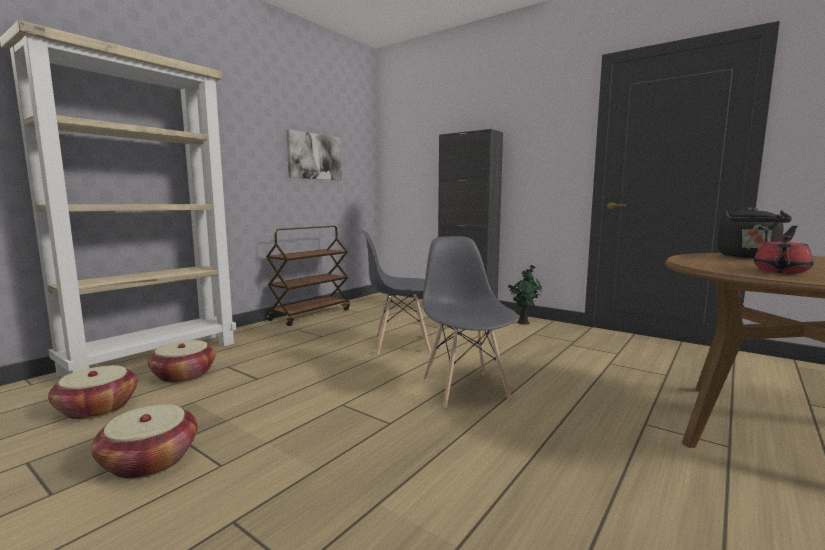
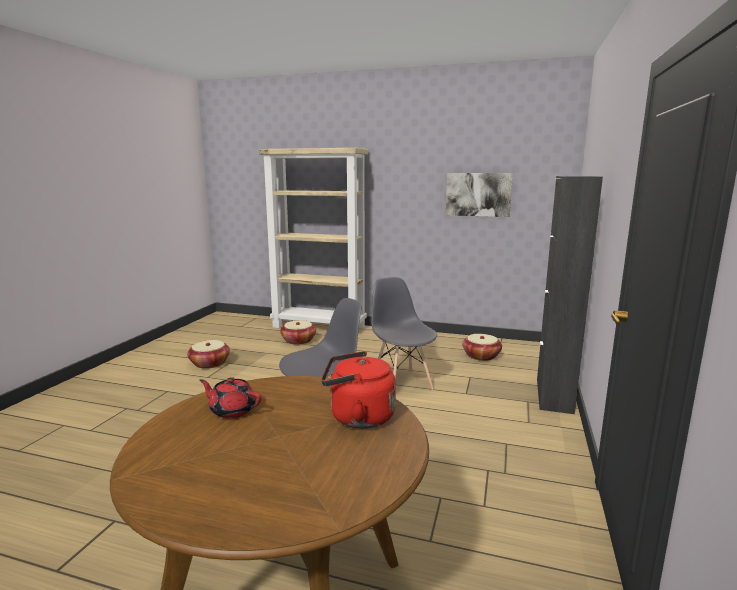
camera: 70 degrees right, 5 degrees up
(97, 408) = (253, 339): basket -> basket (481, 356)
(310, 314) = (443, 338): brown cart -> none
(523, 322) = (549, 435): potted plant -> none
(748, 257) = (357, 417): black kettle -> red kettle

